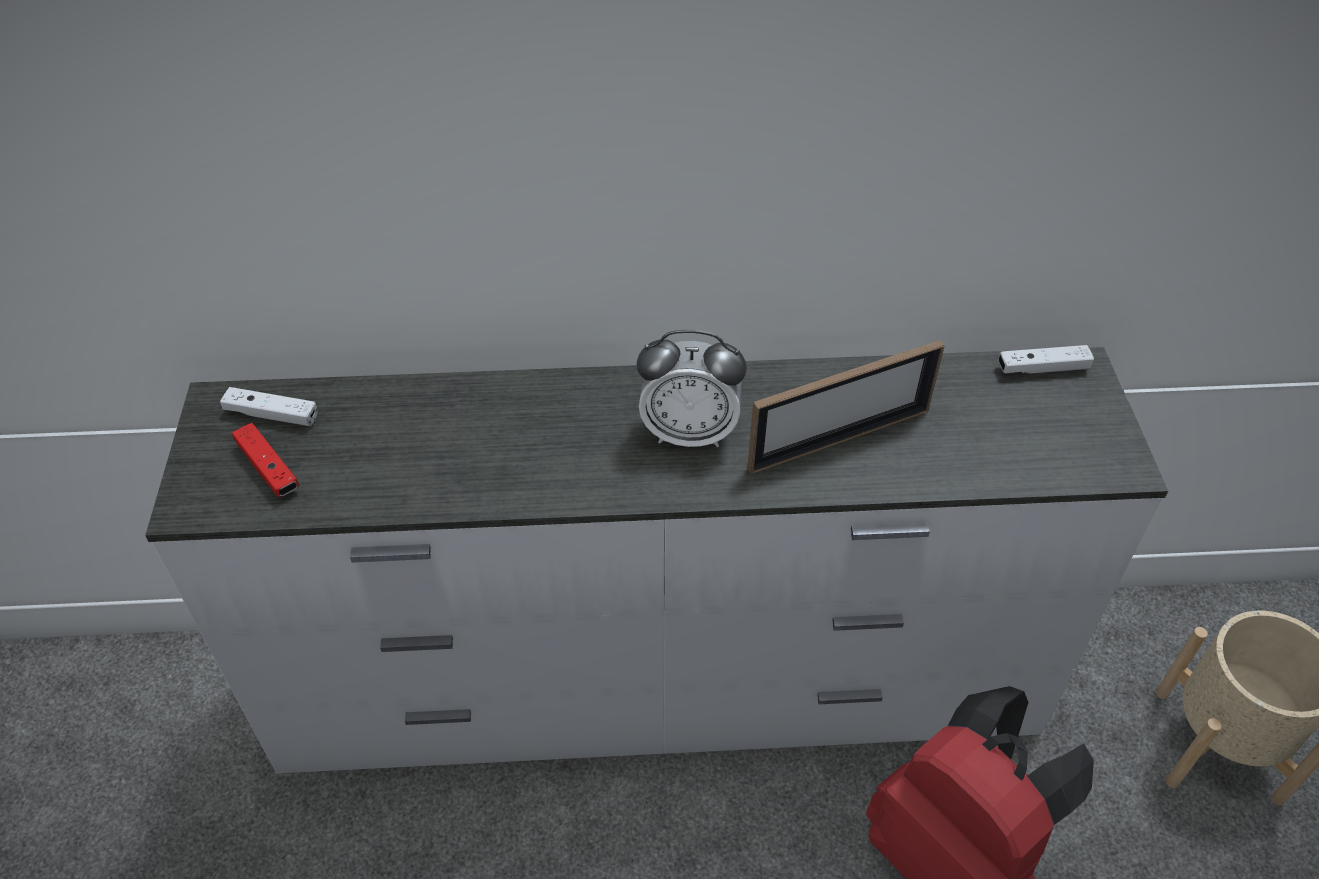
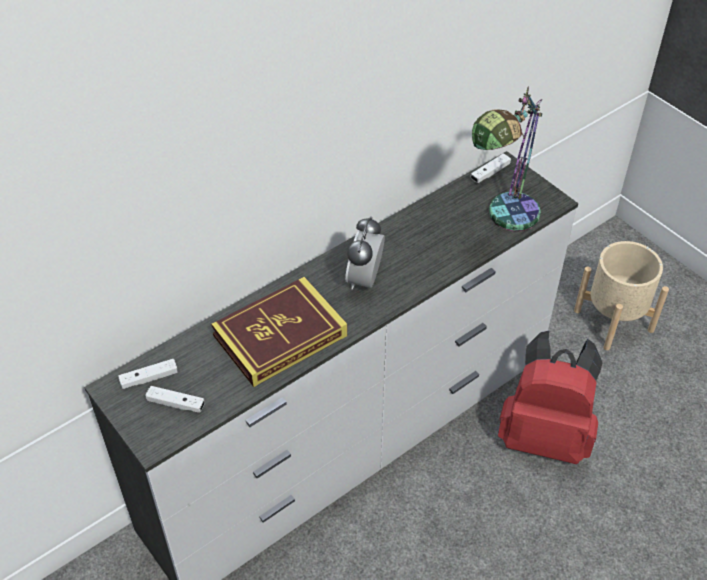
camera: 35 degrees left, 0 degrees up
(268, 468) = (176, 404): red game controller -> white game controller
(491, 450) = (280, 335): none -> book
(689, 432) = (364, 279): alarm clock -> alarm clock turned 135 degrees clockwise
(839, 439) = (432, 248): picture frame -> none
(999, 454) = (502, 221): none -> table lamp

